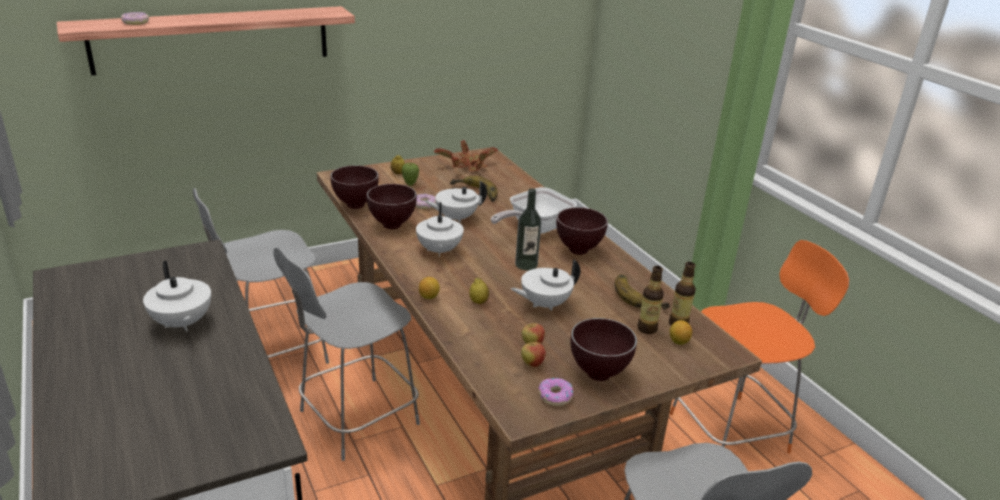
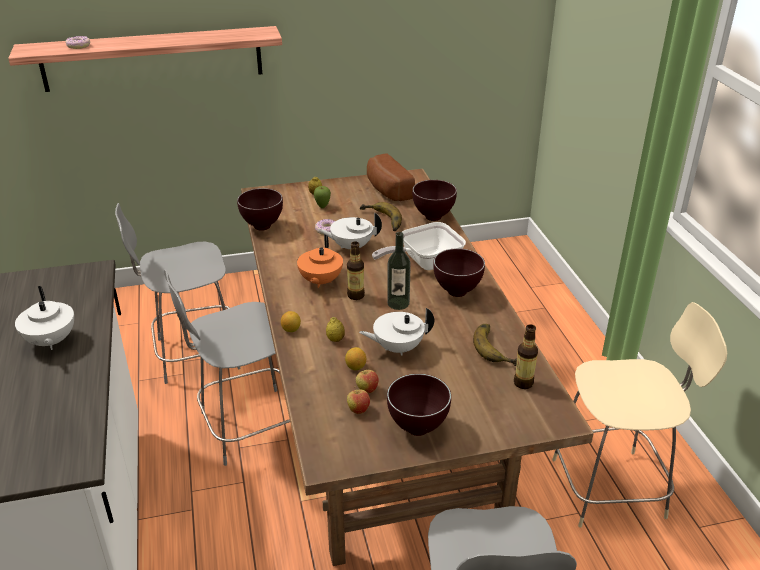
camera: 15 degrees right, 5 degrees up
(391, 226) = (286, 251): brown bowl -> brown bowl (432, 217)
(438, 251) = (320, 281): white teapot -> orange teapot
(468, 167) = (387, 190): potted plant -> bread
(555, 396) = (366, 446): donut -> none
(647, 329) = (488, 385): bottle -> bottle (356, 295)
(678, 341) = (514, 402): lemon -> lemon (355, 367)
(732, 431) = (612, 487): orange chair -> beige chair

